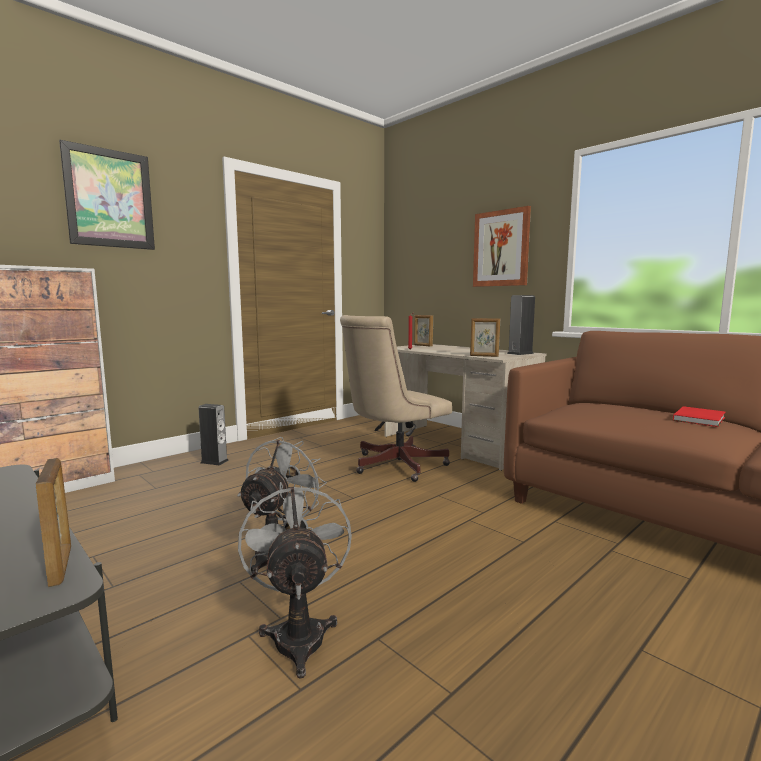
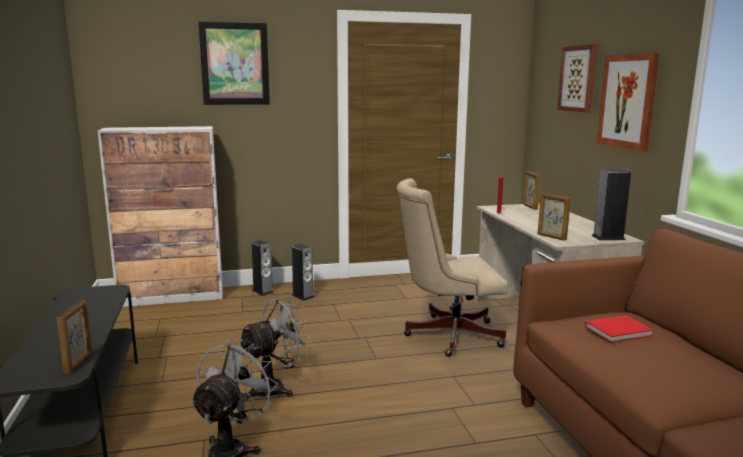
camera: 30 degrees right, 5 degrees up
(161, 465) = (263, 291): none -> speaker
(444, 237) = (578, 78): none -> picture
(700, 419) = (695, 368): red book -> red book (620, 331)

